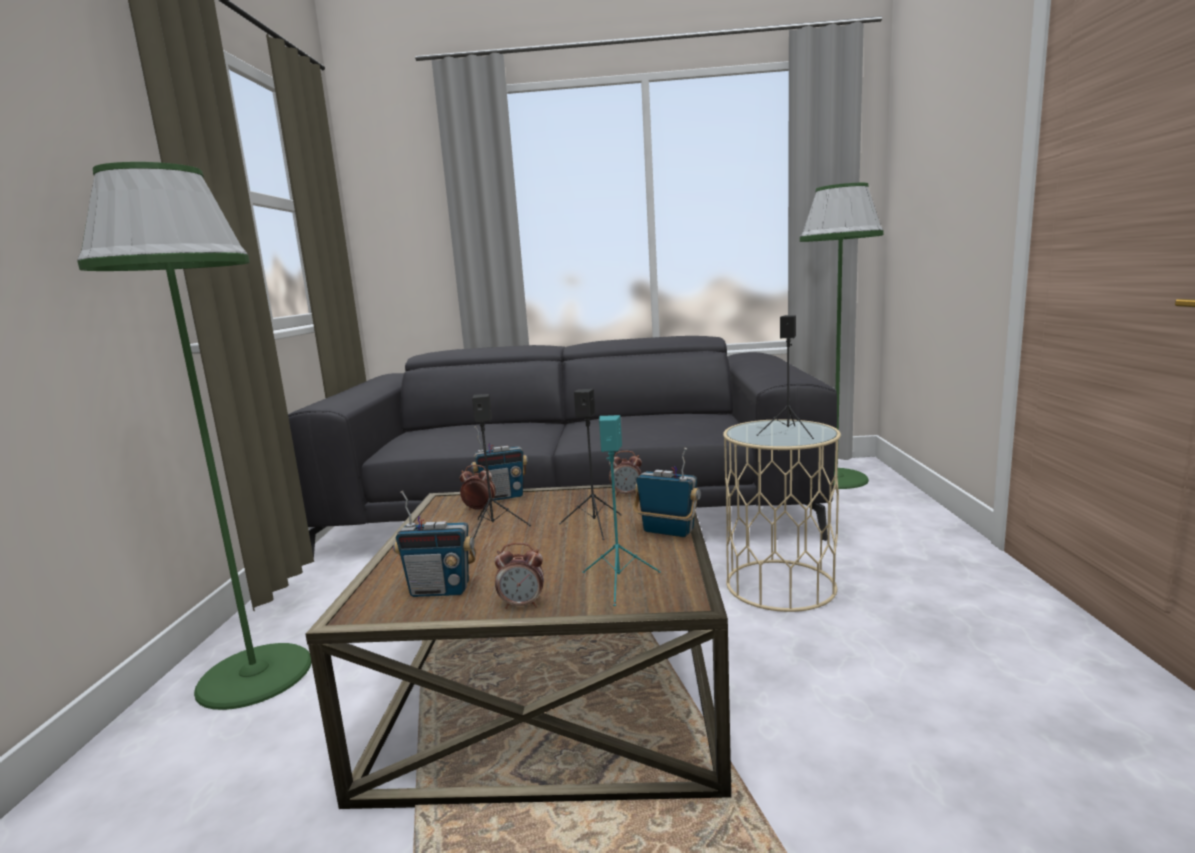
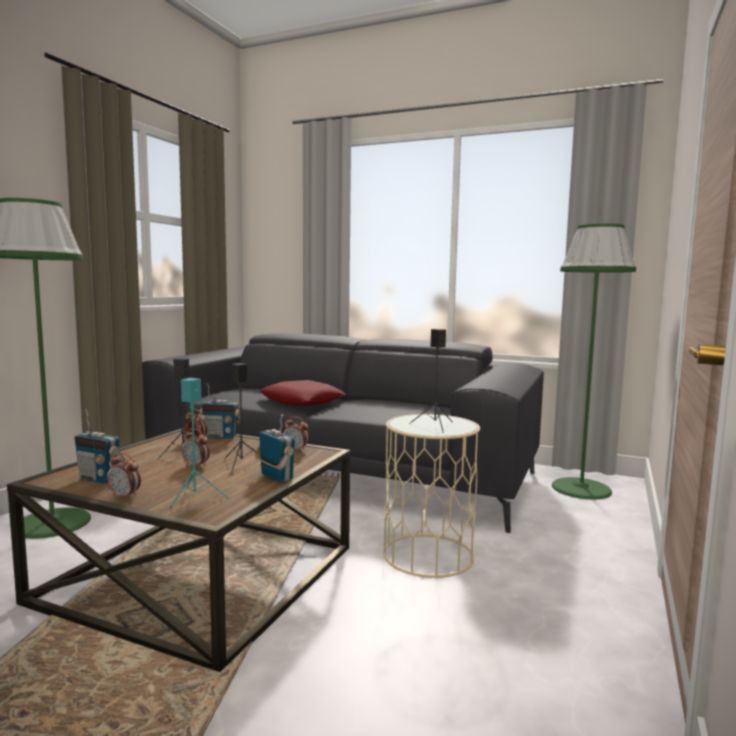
camera: 20 degrees right, 5 degrees down
(526, 434) = (302, 401): none -> red pillow
(541, 541) = (196, 466): none -> alarm clock

